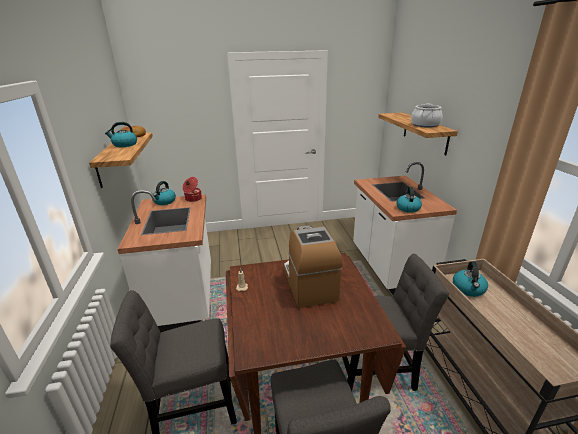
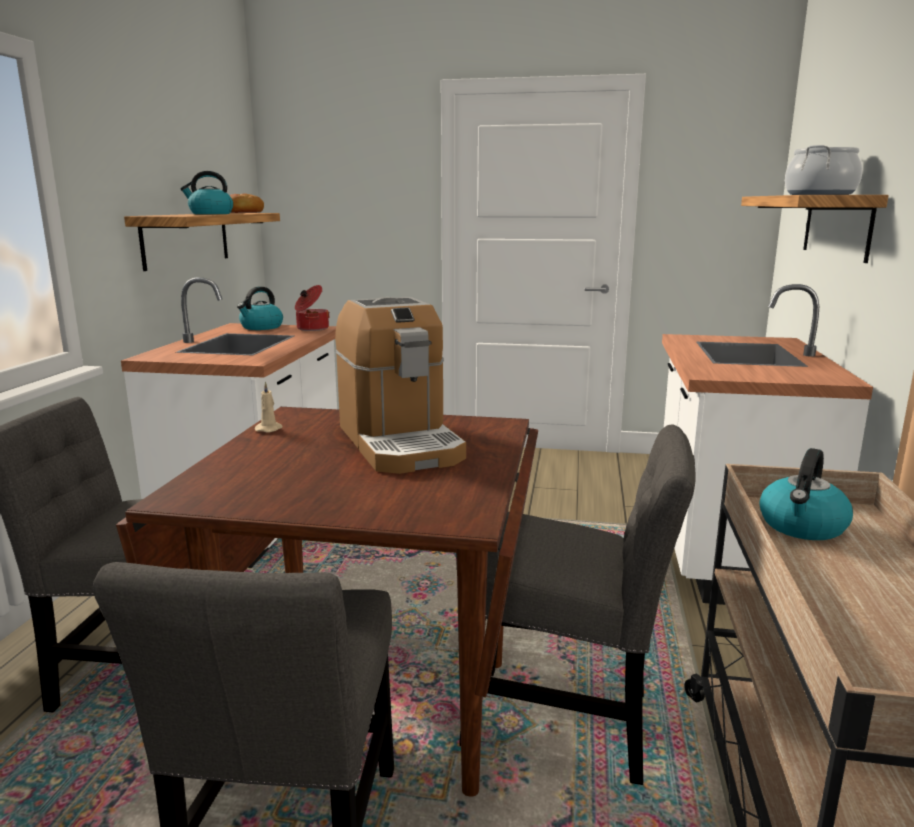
camera: 20 degrees right, 10 degrees down
(309, 284) = (399, 442): coffee machine -> coffee machine turned 150 degrees clockwise
(408, 208) = (742, 373): kettle -> none

